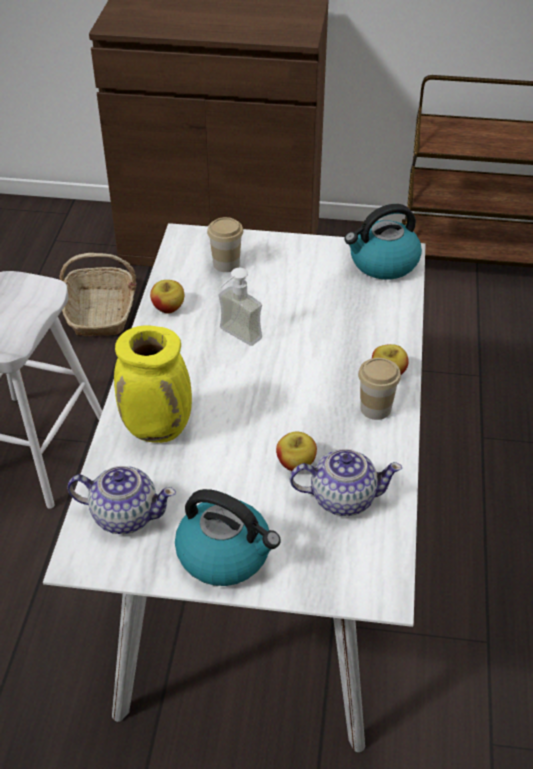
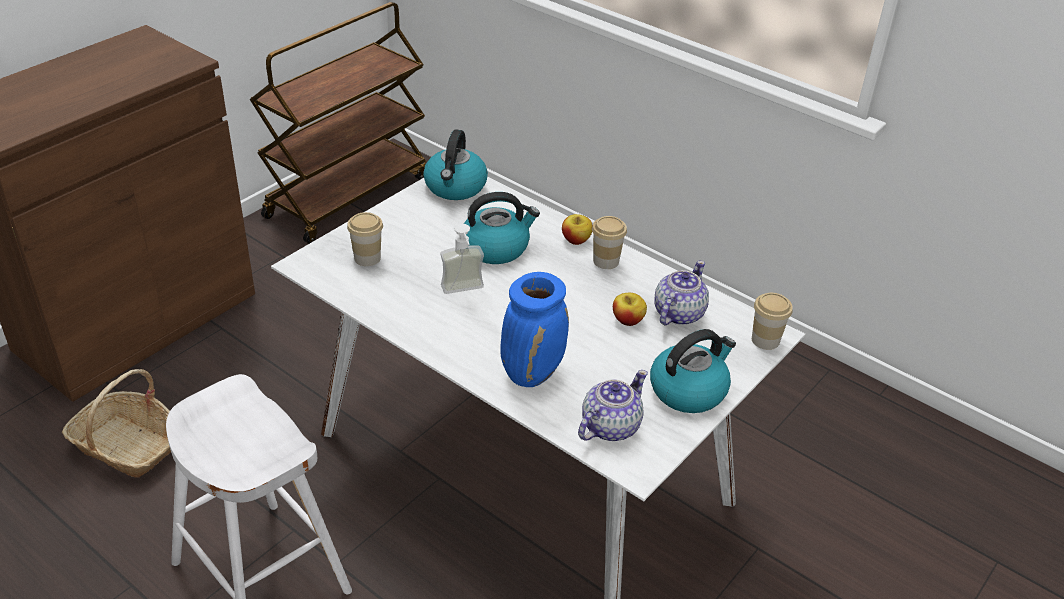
camera: 60 degrees left, 5 degrees down
(159, 429) = (532, 373): yellow vase -> blue vase
(168, 307) = (388, 310): apple -> none
(319, 328) = (496, 247): none -> kettle
(365, 590) = (765, 340): none -> cup

